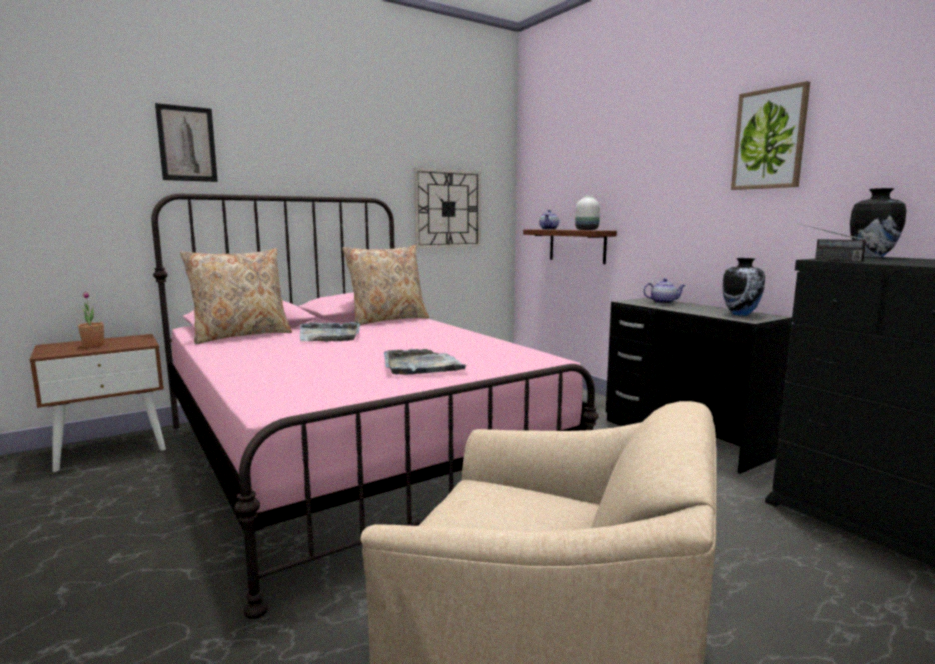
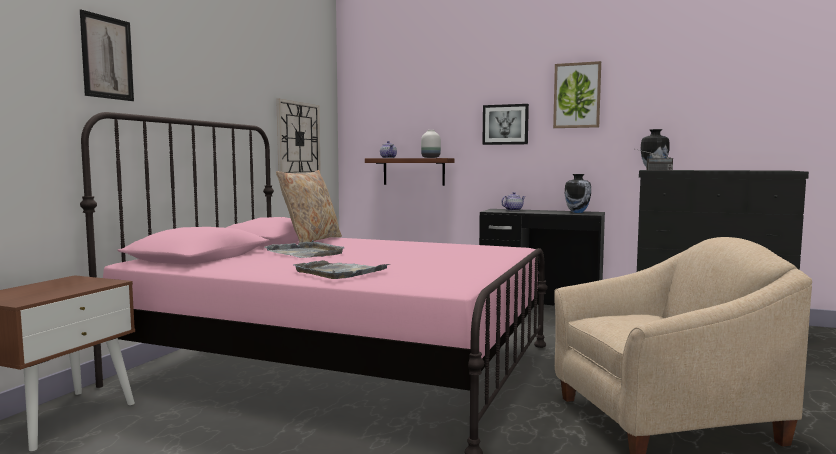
camera: 35 degrees left, 5 degrees down
(93, 345) = (47, 290): potted plant -> none
(241, 335) = (221, 261): beige pillow -> none
(422, 365) = (455, 259): grey tray -> grey tray (339, 272)
(674, 186) = (505, 124): none -> picture

